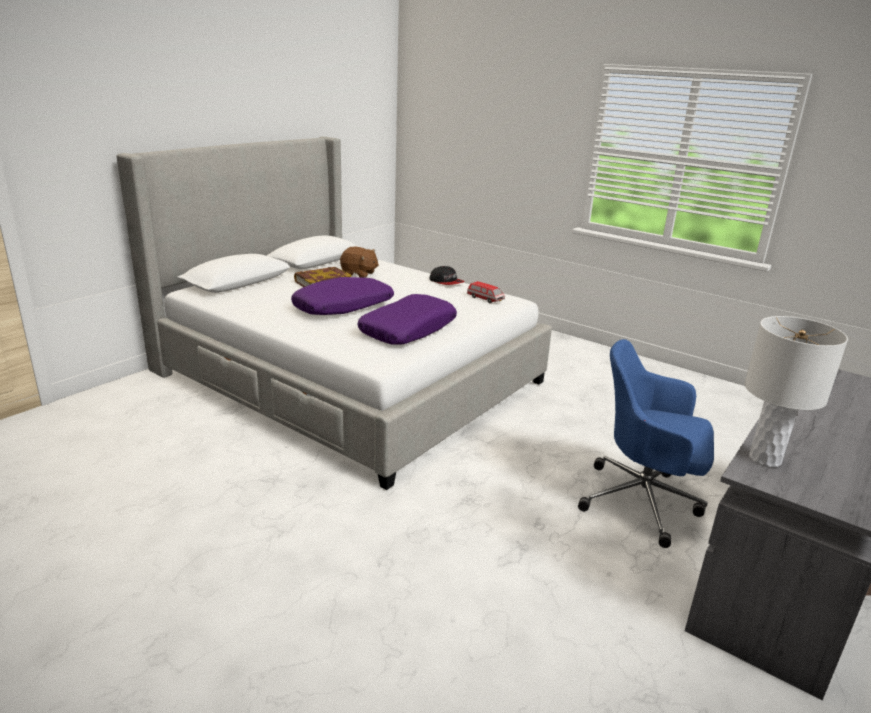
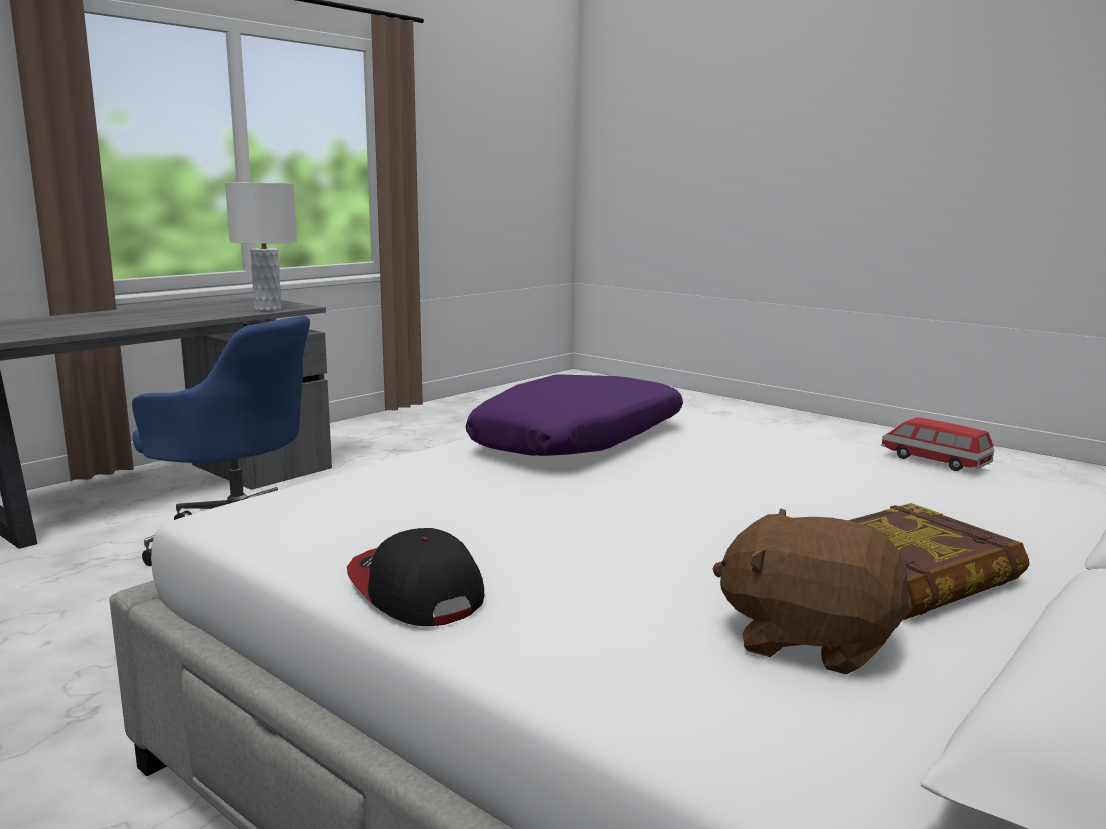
camera: 175 degrees left, 10 degrees down
(343, 307) = (754, 483): purple pillow -> none
(485, 299) = (329, 514): toy car -> toy car (934, 461)

